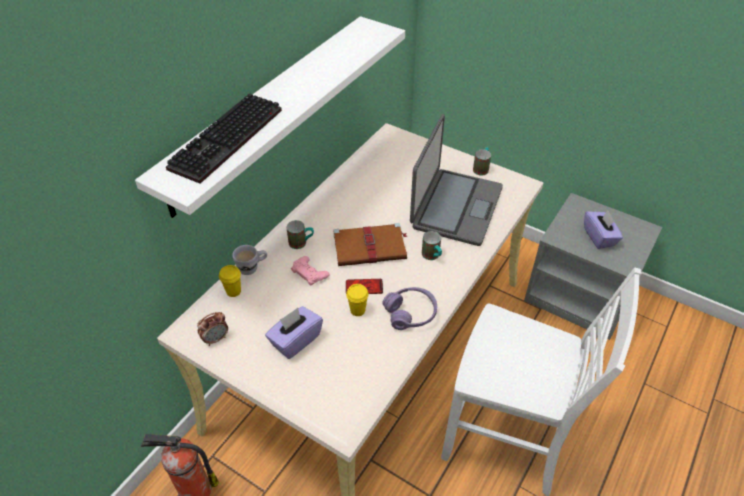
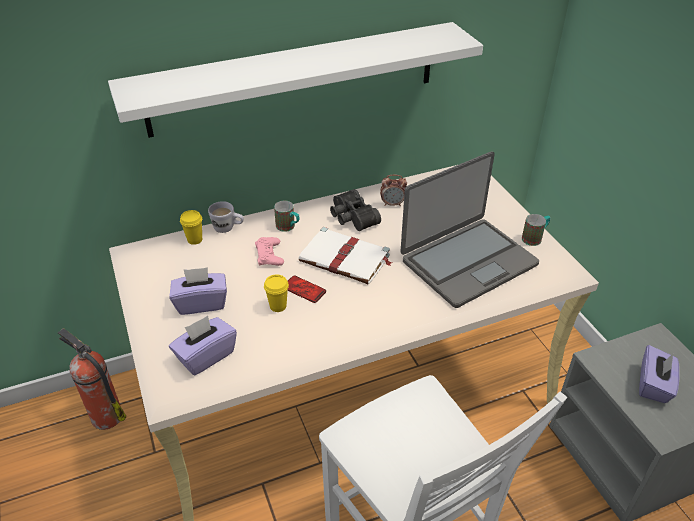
camera: 35 degrees right, 5 degrees down
(216, 339) = (144, 269): alarm clock -> alarm clock (392, 204)
(228, 141) = (208, 78): keyboard -> none
(342, 211) = (351, 218): none -> black binoculars
(343, 379) = (206, 356): none -> purple tissue box
(371, 247) = (346, 259): brown book -> white book
(410, 313) = (322, 334): purple headphones -> none
(432, 256) = (396, 295): mug -> none

